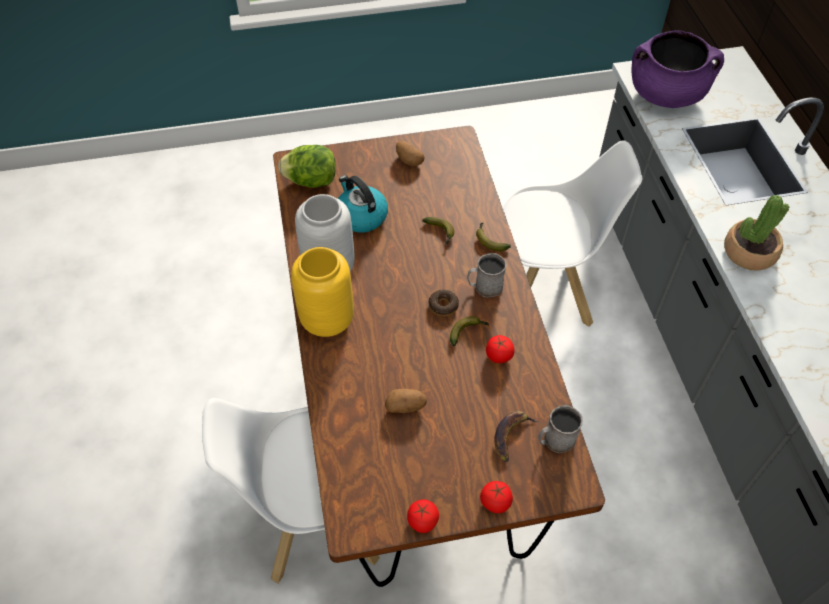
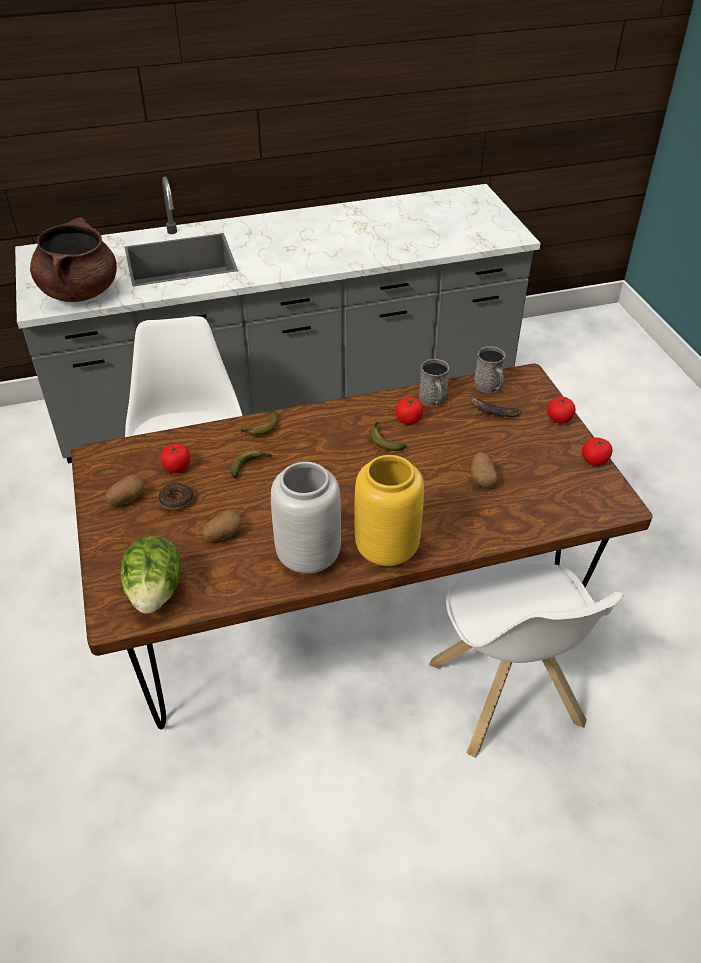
camera: 95 degrees left, 10 degrees down
(361, 216) = (223, 535): kettle -> potato
(443, 187) = (177, 467): none -> tomato
(443, 306) = (354, 458): donut -> donut (176, 500)
(484, 287) = (326, 430): grey mug -> grey mug (433, 400)
(666, 95) = (80, 292): purple cooking pot -> brown cooking pot
(749, 252) = (293, 264): potted plant -> none

